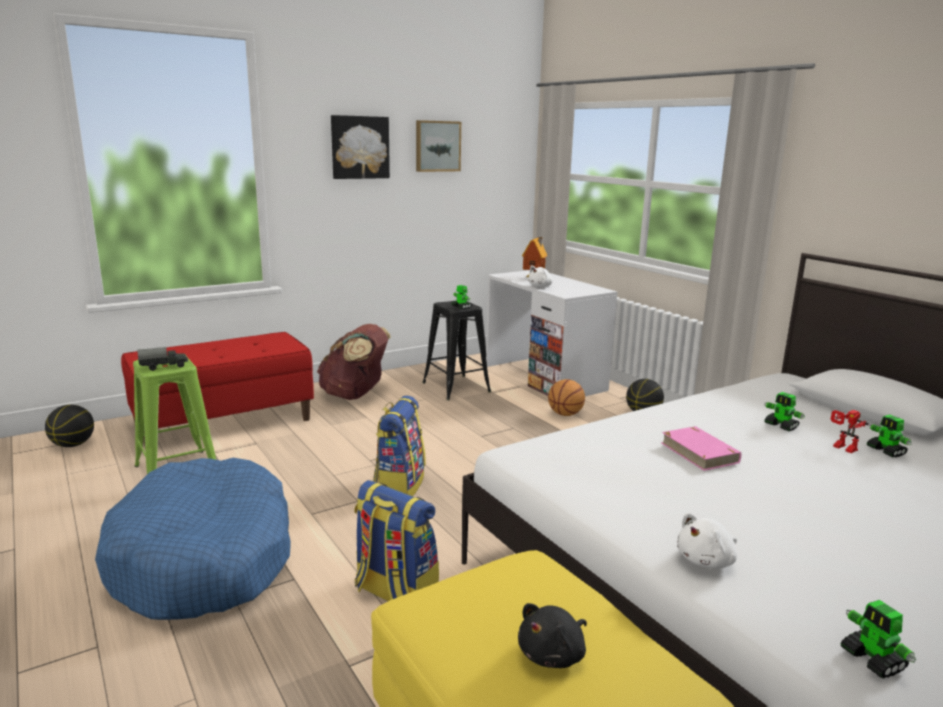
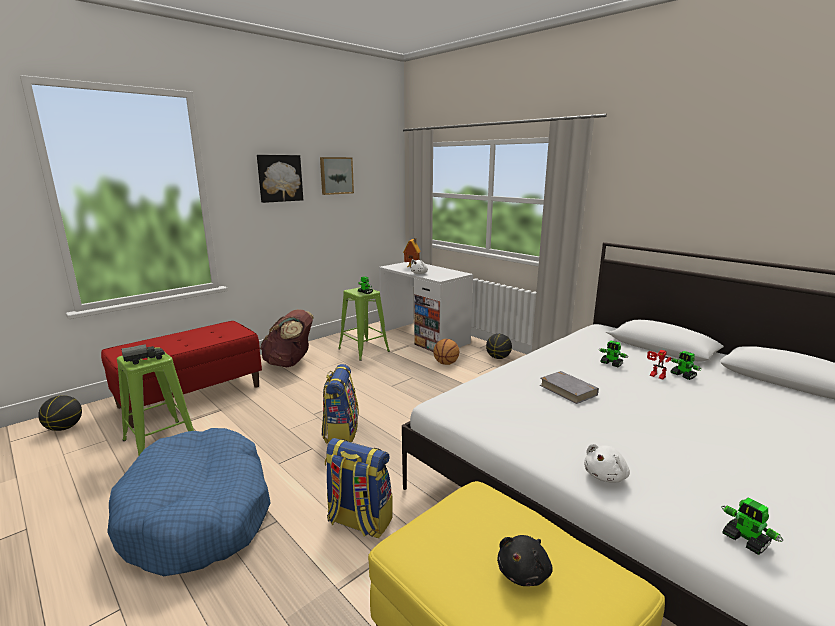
camera: 10 degrees left, 0 degrees up
(456, 387) = (364, 350): black stool -> green stool
(699, 452) = (568, 390): pink book -> grey book

